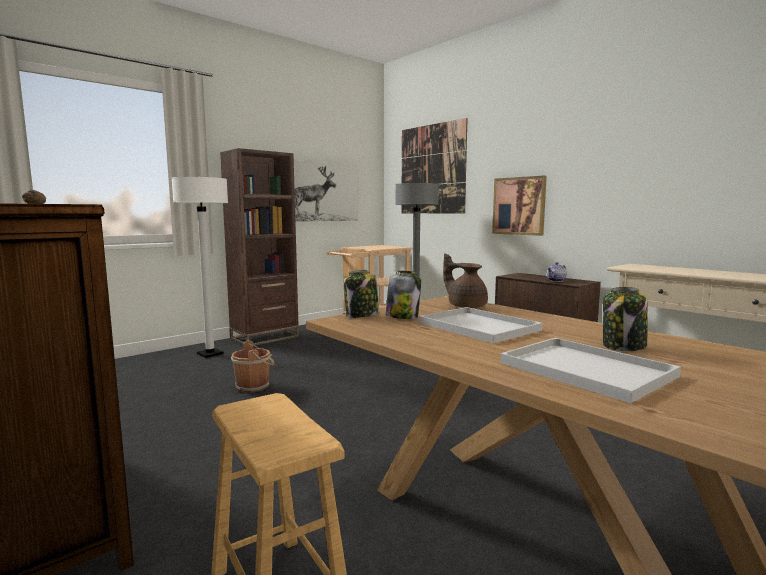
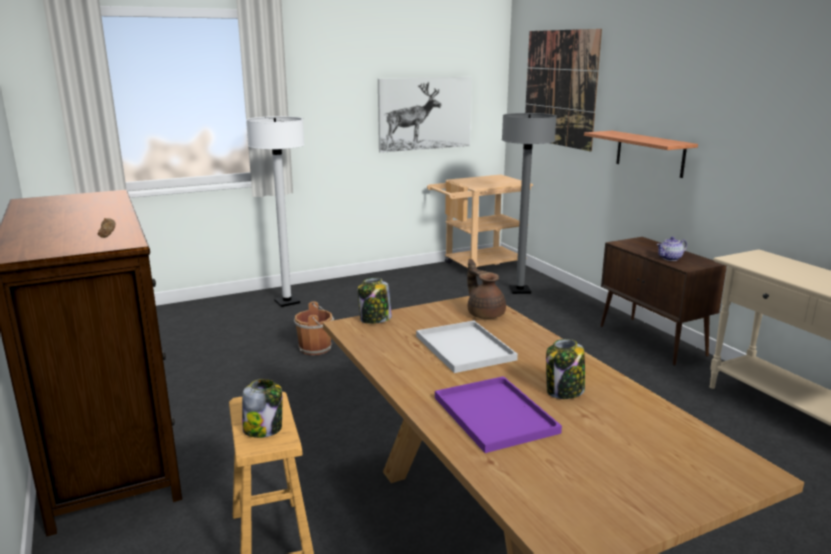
camera: 15 degrees right, 10 degrees up
(265, 337) = (348, 284): brown bookcase -> none
(402, 316) = (410, 325): jar -> jar (263, 429)
(519, 206) = (650, 153): picture -> shelf
(582, 369) = (492, 414): white tray -> purple tray

